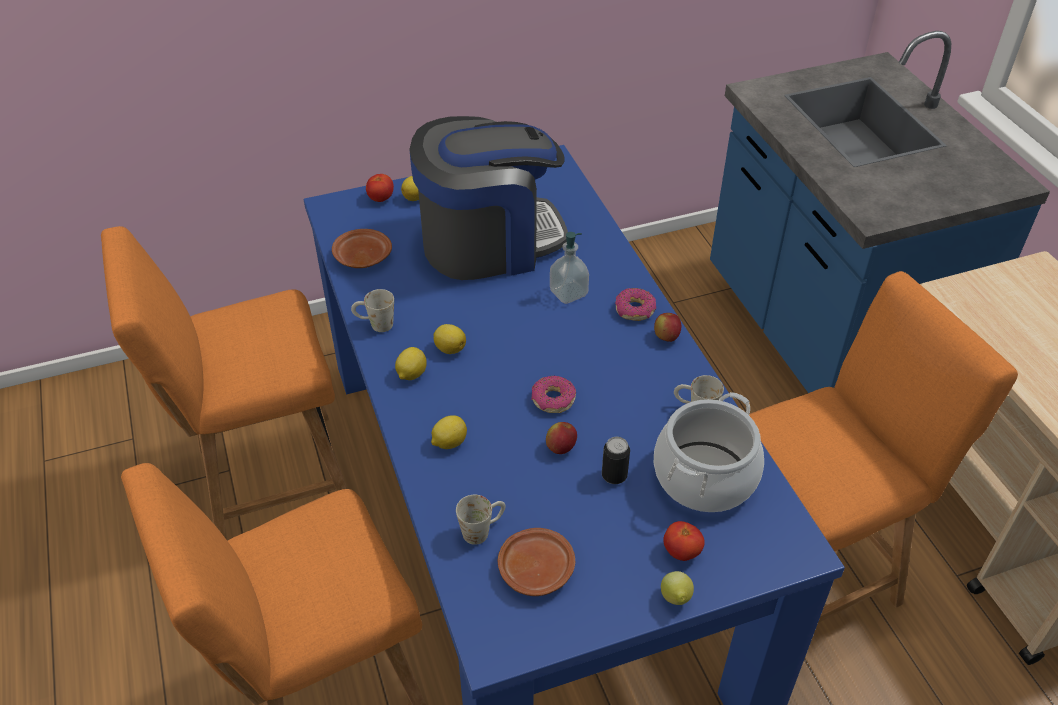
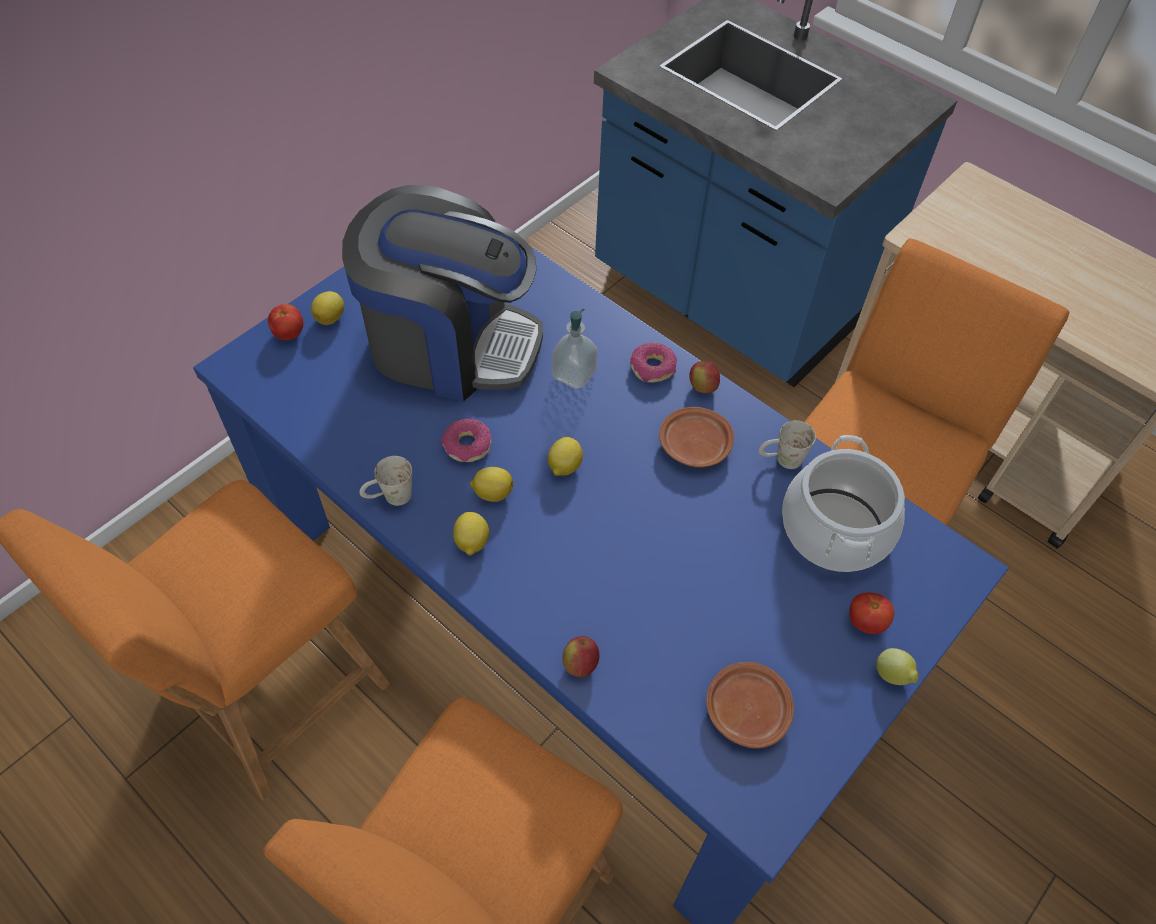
camera: 30 degrees left, 10 degrees up
(362, 257) = (317, 417): brown plate -> brown plate (693, 445)
(449, 442) = (566, 607): lemon -> lemon (564, 466)
(482, 529) = (666, 692): white mug -> none
(489, 242) = (450, 344): coffee machine -> coffee machine turned 60 degrees clockwise
(553, 400) = (639, 507): donut -> donut (467, 446)
(561, 447) = (682, 560): apple -> apple (580, 664)
(614, 475) = (753, 567): can -> none

